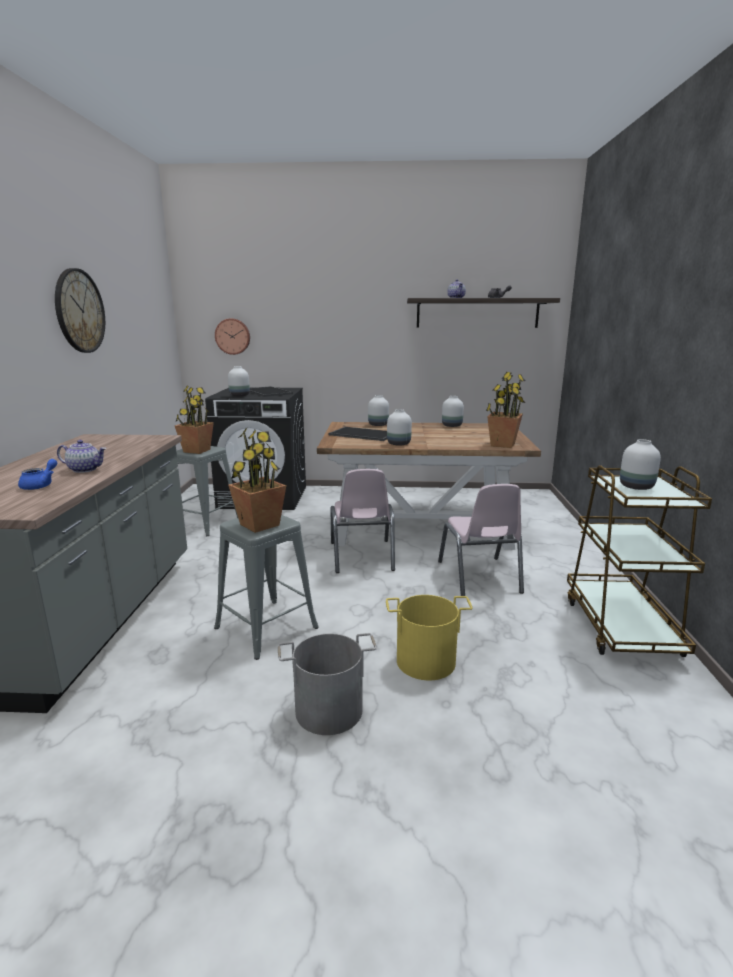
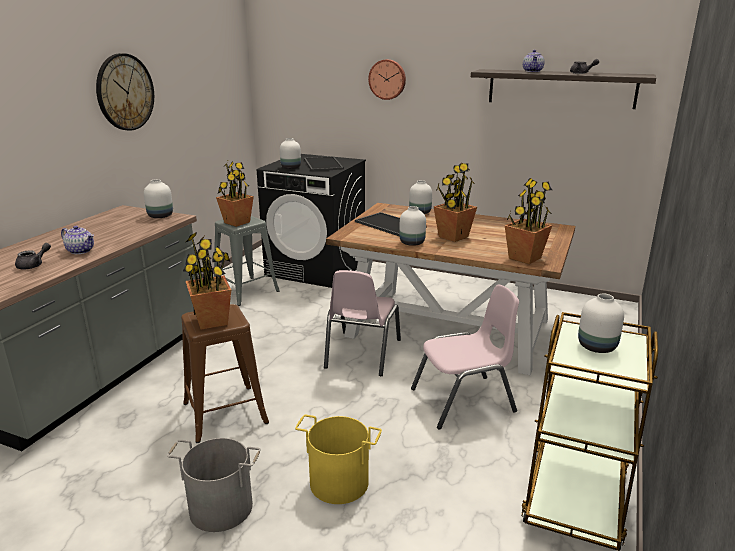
camera: 20 degrees right, 5 degrees up
(40, 485) = (34, 265): blue teapot -> grey teapot
(233, 336) = (301, 102): wall clock -> wall clock (387, 79)
(266, 628) = (225, 413): grey stool -> brown stool
(427, 437) = (453, 237): none -> potted plant
(452, 426) = (499, 222): white vase -> white vase (161, 216)
(479, 577) = (463, 401): pink chair -> pink chair turned 120 degrees counterclockwise

